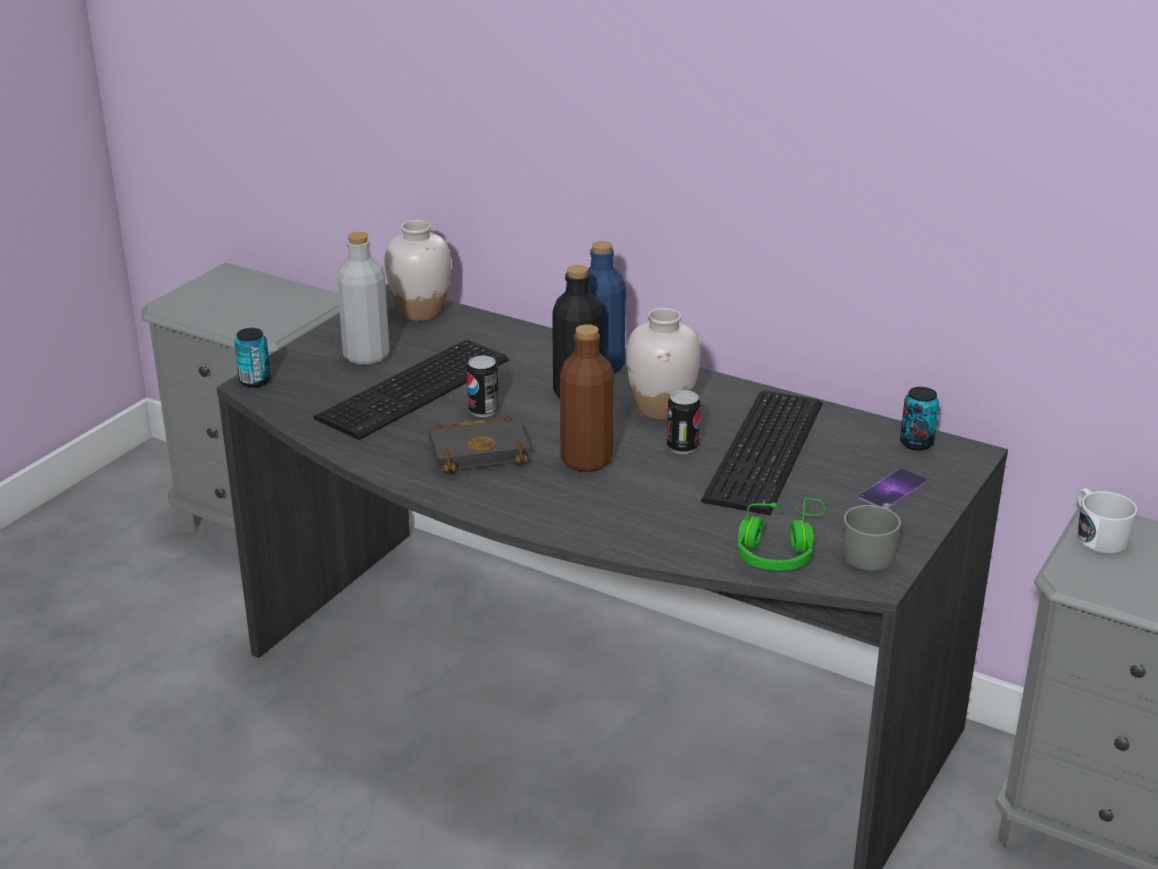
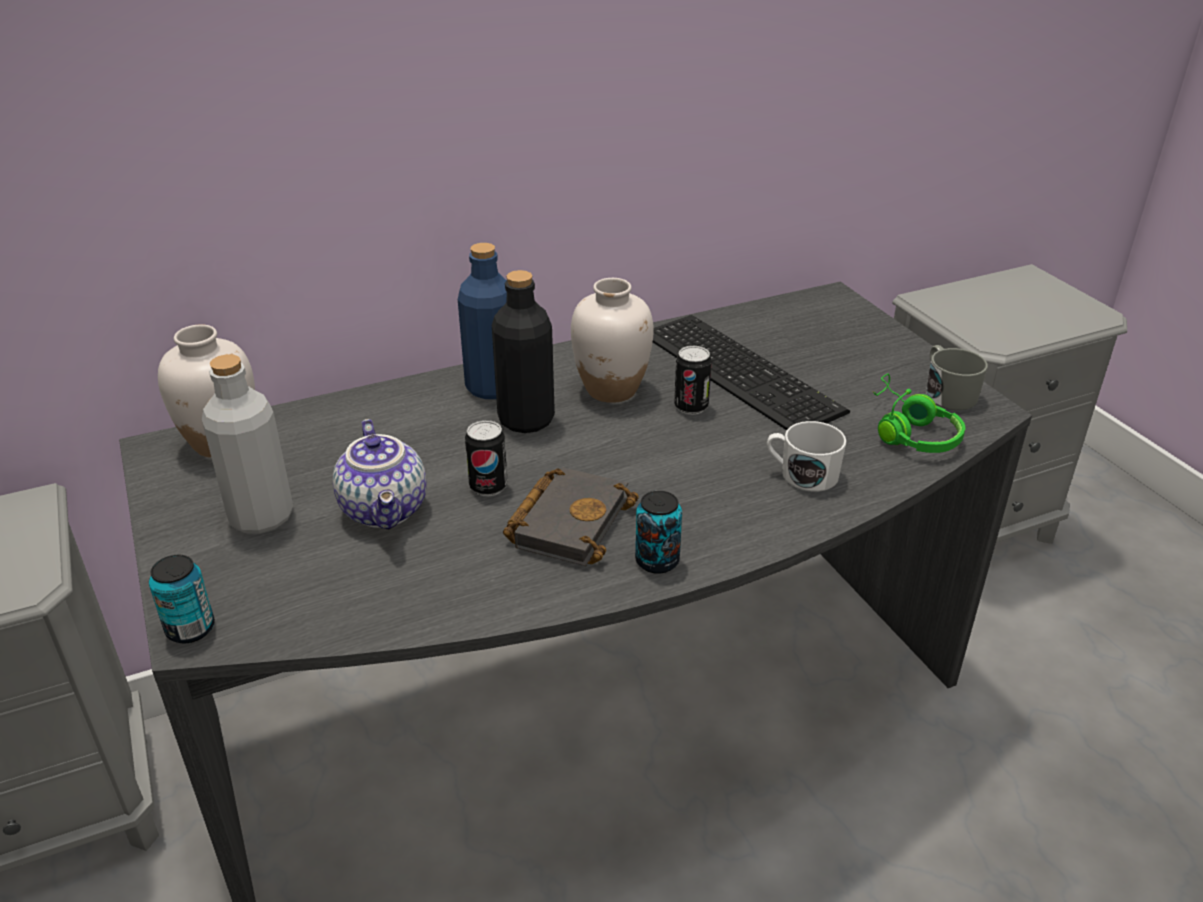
camera: 55 degrees left, 5 degrees up
(418, 389) = (386, 510): keyboard -> teapot
(586, 460) = (659, 466): brown bottle -> none
(893, 490) = (858, 345): phone -> none
(916, 443) = (797, 308): can -> can (657, 561)
(1097, 536) = (947, 310): white mug -> white mug (801, 474)

